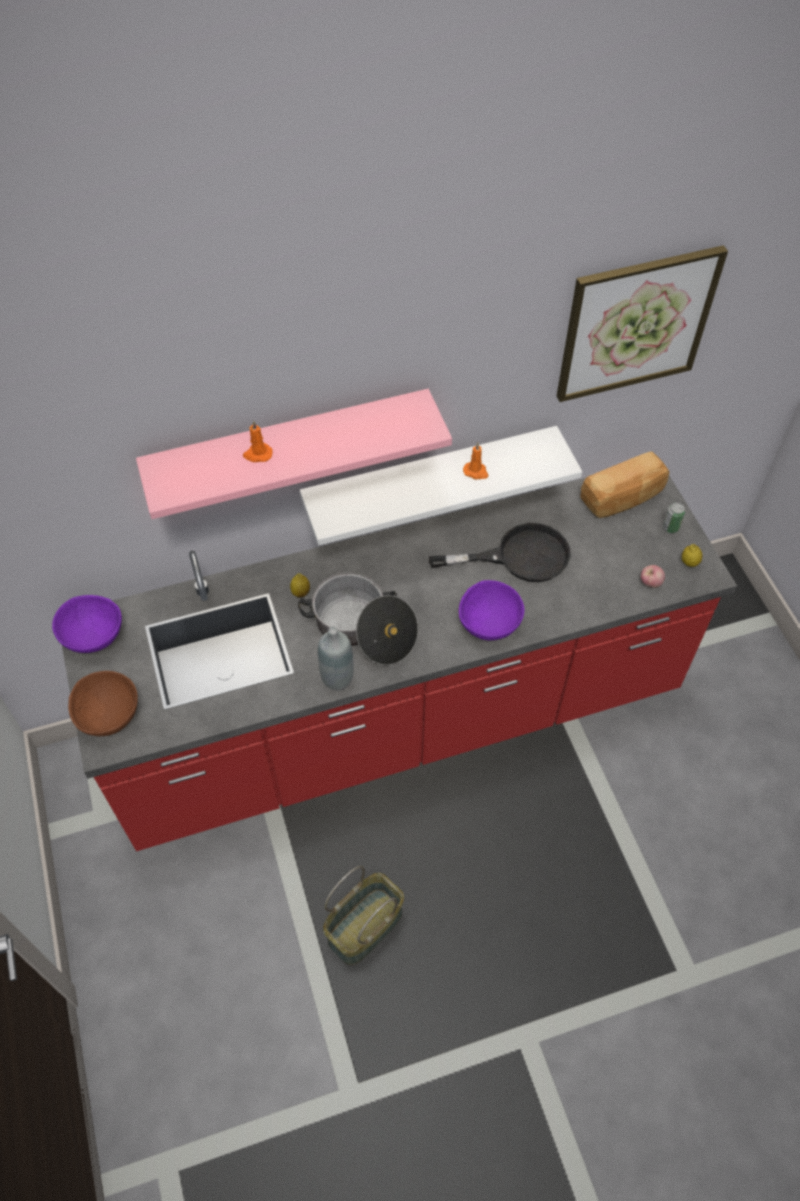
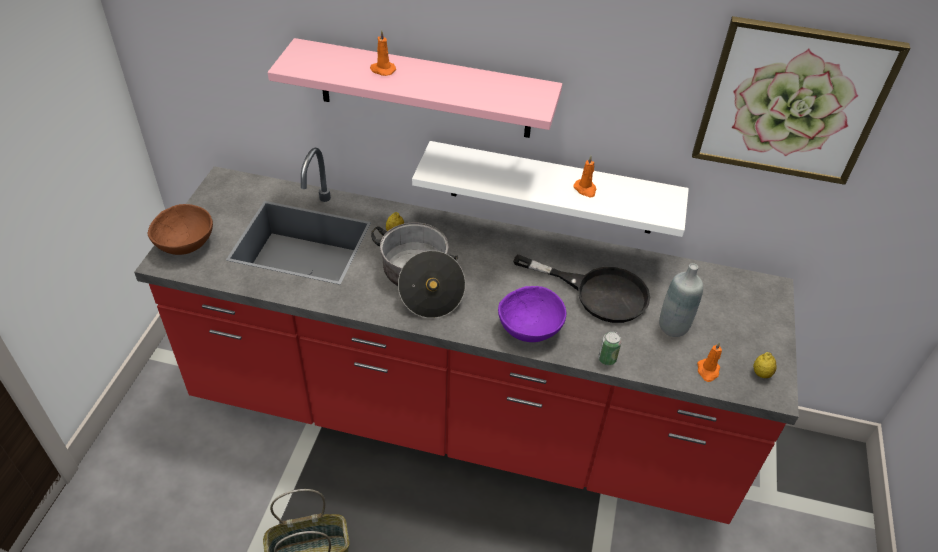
camera: 30 degrees right, 10 degrees down
(92, 636) = (223, 190): purple bowl -> none
(337, 678) = (370, 304): grey bottle -> grey bottle (673, 326)
(622, 498) = (732, 293): bread -> none
(650, 583) = (708, 371): apple -> orange candle
(670, 527) = (763, 337): can -> can (607, 359)

